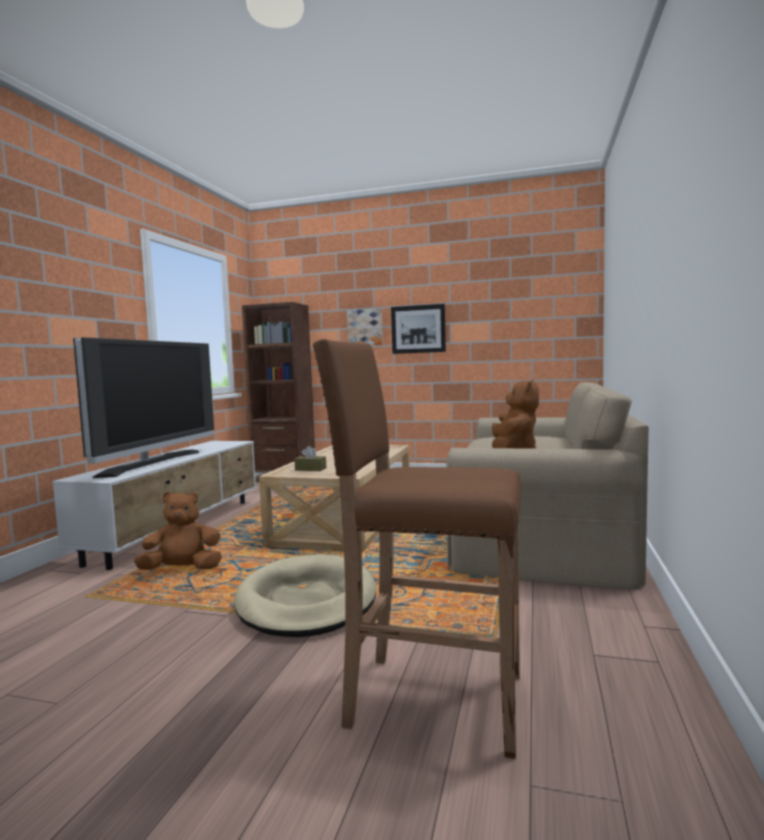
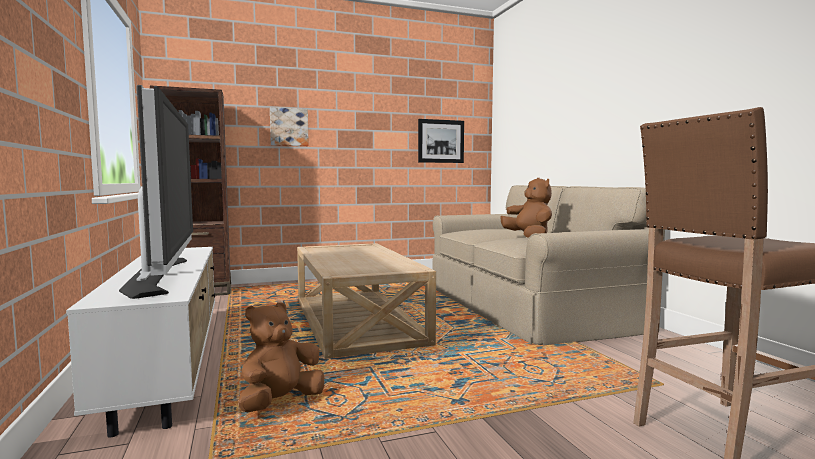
camera: 35 degrees left, 0 degrees up
(307, 601) = (480, 396): beige dog bed -> none
(310, 469) = (355, 268): brown tissue box -> none
(418, 329) = (344, 133): picture -> picture (441, 141)

